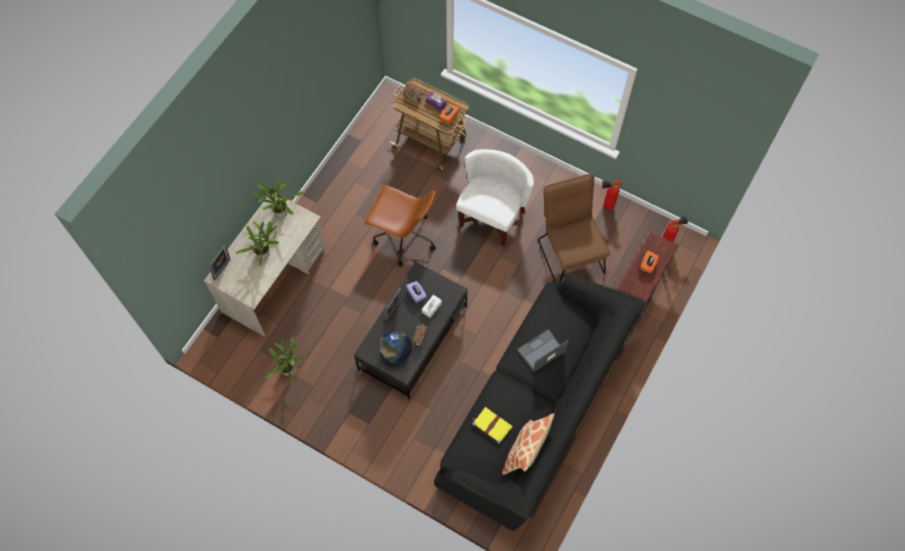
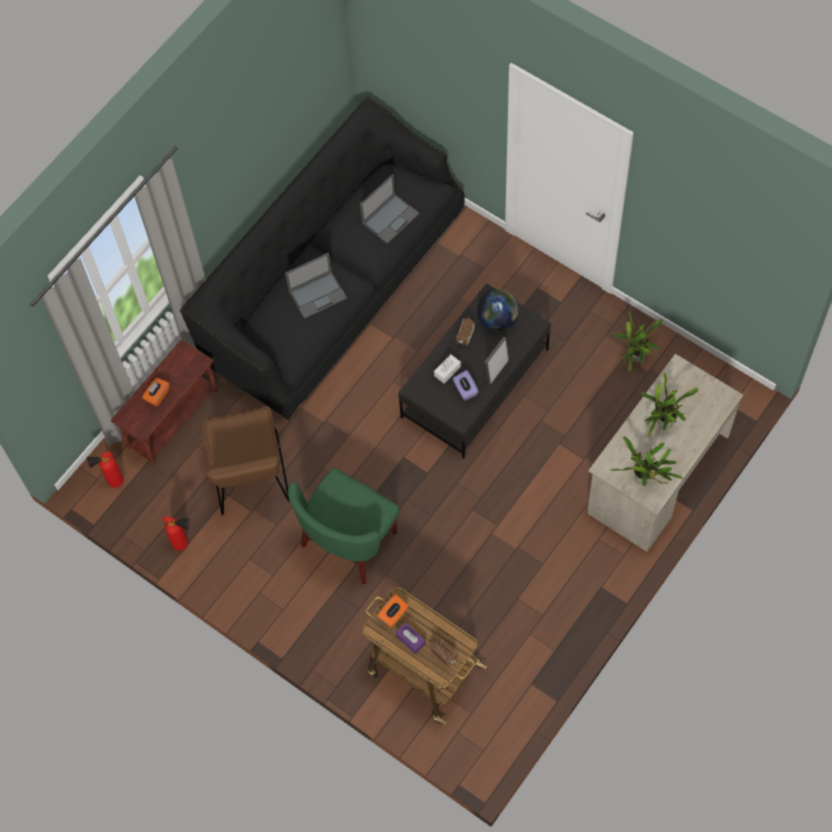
camera: 170 degrees left, 0 degrees up
(223, 270) = (718, 406): picture frame -> none
(403, 238) = (477, 521): brown office chair -> none
(491, 425) = (390, 218): yellow book -> laptop
(492, 217) = (349, 540): white armchair -> green armchair
(525, 452) = (355, 190): pillow -> none

